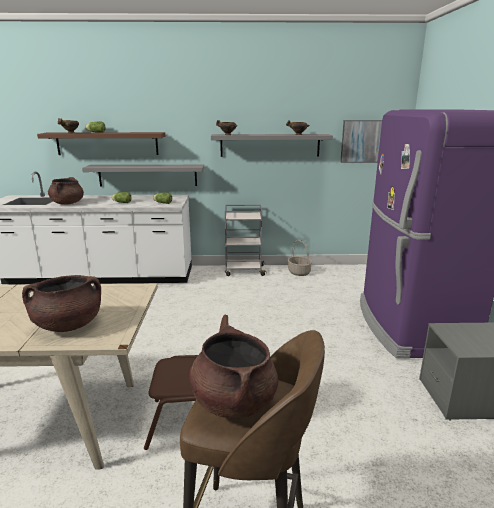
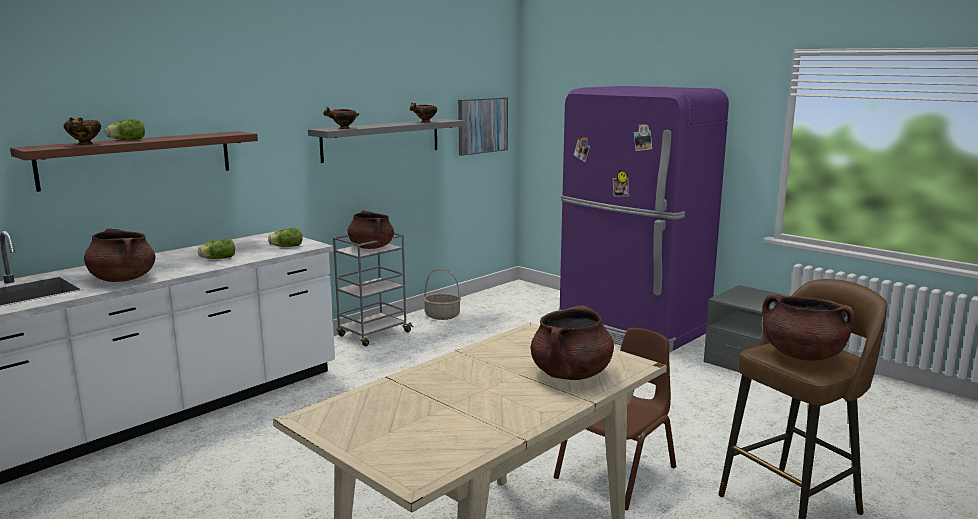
camera: 45 degrees left, 5 degrees down
(147, 175) = (211, 208): grey shelf -> none
(245, 215) = (371, 247): none -> brown cooking pot

